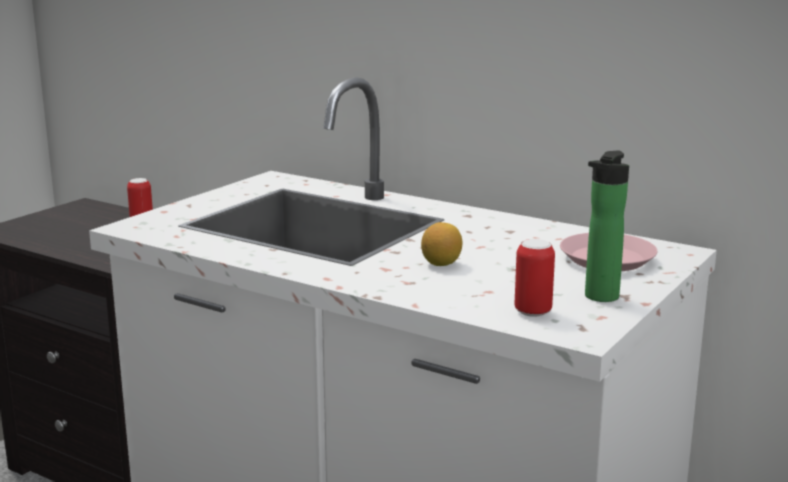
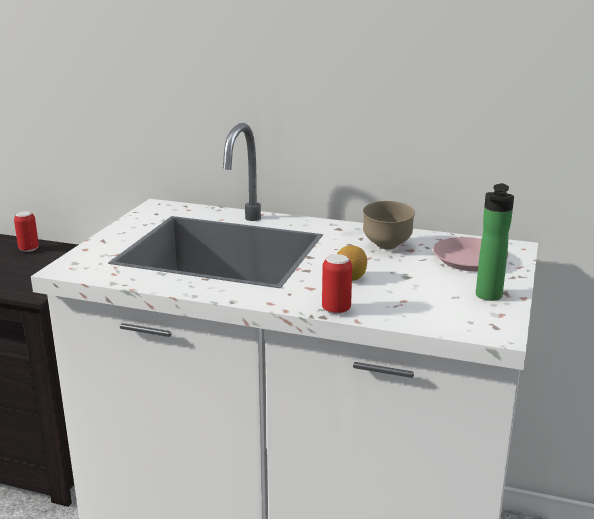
camera: 15 degrees left, 5 degrees up
(512, 237) = (387, 247): none -> brown bowl
(533, 312) = (449, 316): can -> can (336, 309)

